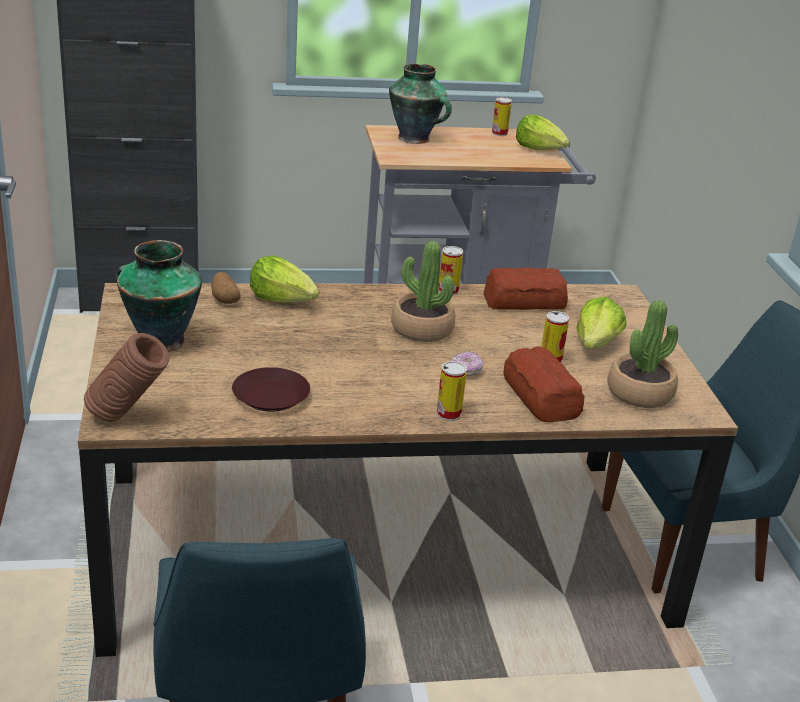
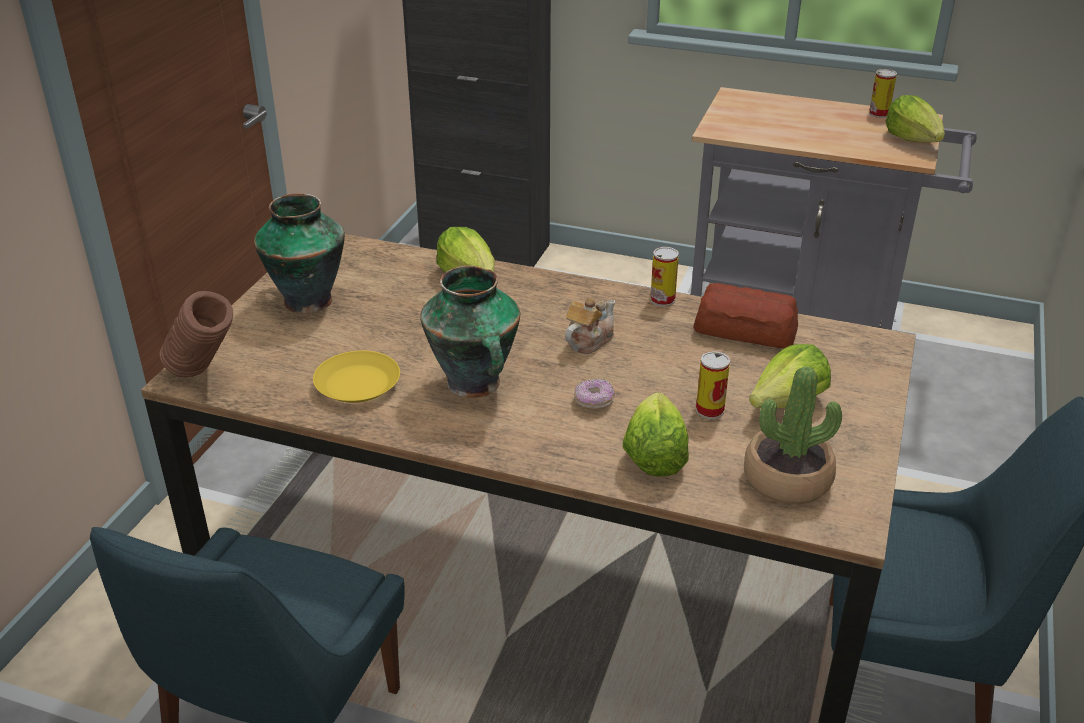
camera: 30 degrees right, 5 degrees up
(224, 299) = (410, 266): potato -> none
(271, 396) = (357, 385): brown plate -> yellow plate
(415, 139) = (764, 110): vase -> vase (474, 384)
(421, 329) = (588, 341): potted plant -> teapot
(448, 414) = (526, 449): can -> none
(540, 397) = (654, 455): bread -> lettuce

